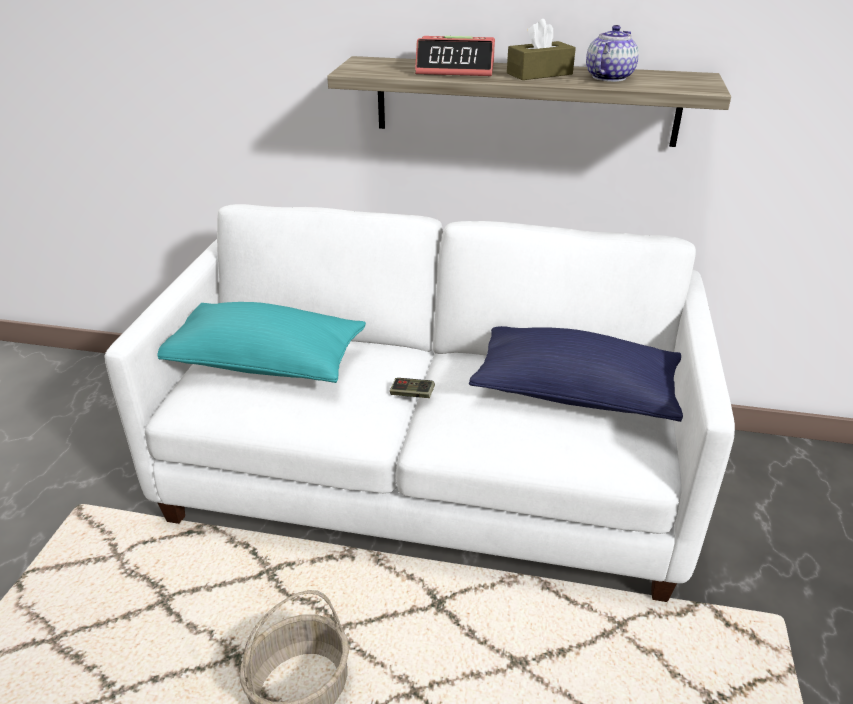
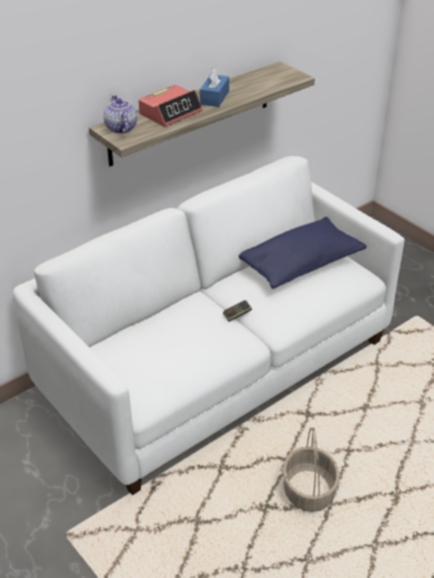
camera: 50 degrees left, 5 degrees up
(265, 363) = (146, 351): turquoise pillow -> none
(539, 73) = (214, 97): brown tissue box -> blue tissue box
(608, 77) = (247, 86): teapot -> teapot (121, 128)

